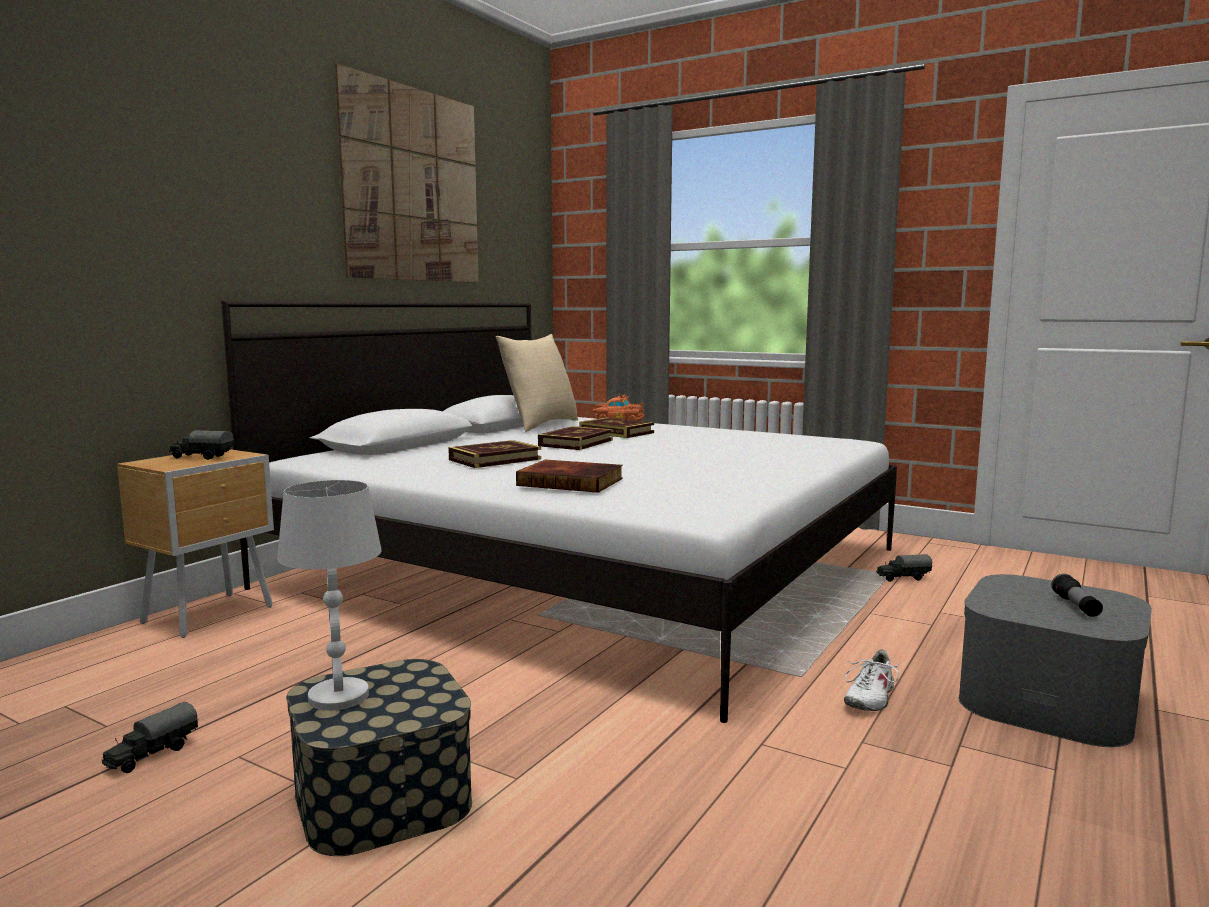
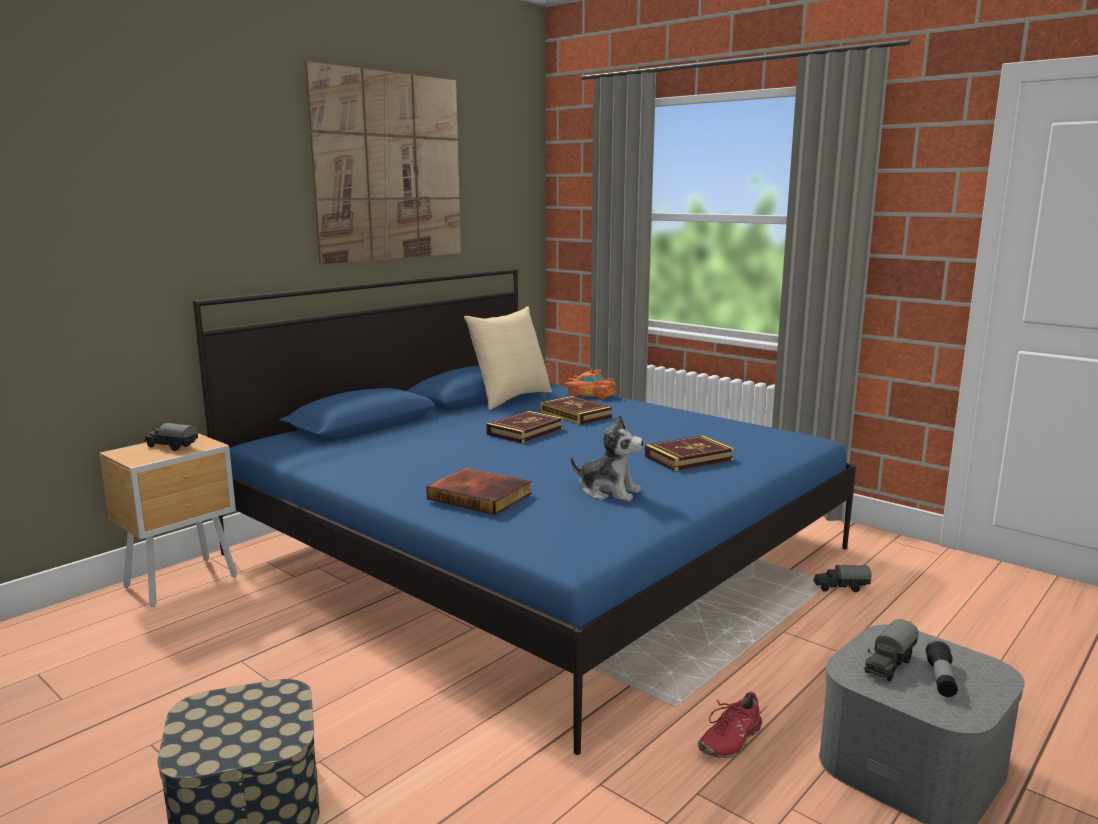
camera: 10 degrees right, 5 degrees up
(151, 755) = (84, 734): toy truck -> toy truck (888, 665)
(338, 696) = (208, 718): white table lamp -> none
(495, 459) = (433, 454): book -> book (688, 458)
(591, 567) = (536, 550): white bed -> blue bed
(698, 475) = (608, 492): none -> plush toy
(869, 697) = (730, 739): white shoe -> red shoe

